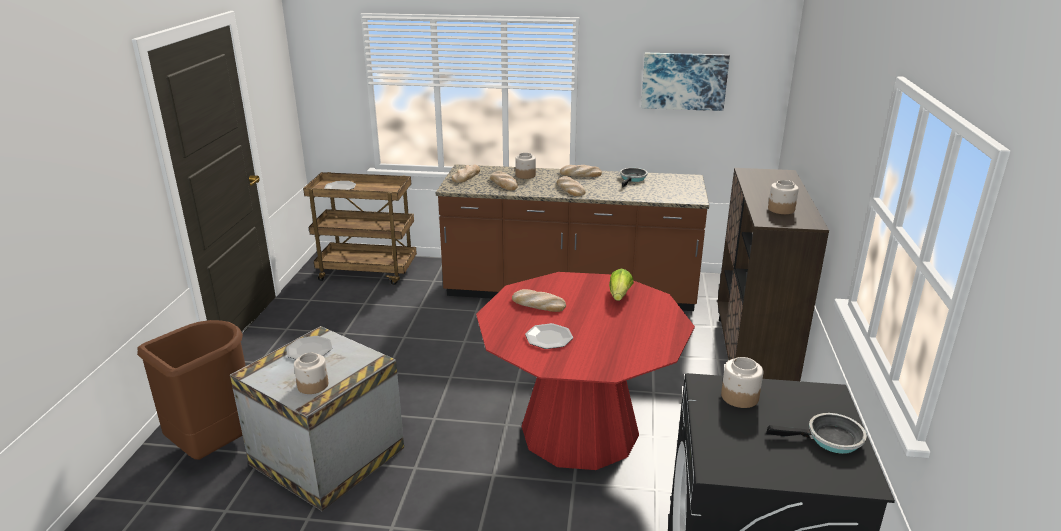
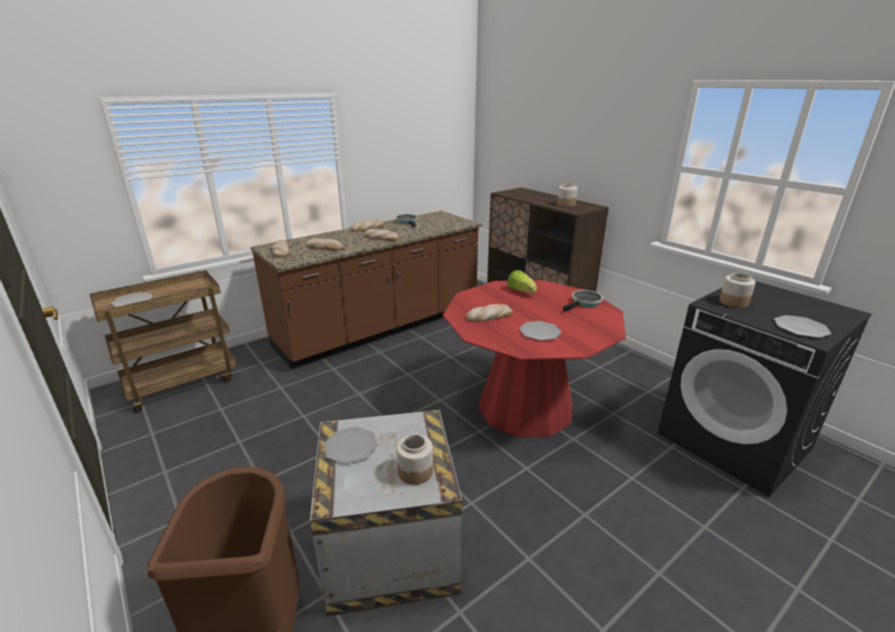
camera: 45 degrees left, 0 degrees up
(525, 175) = (329, 238): jar -> none
(684, 81) = (414, 141): picture -> none
(737, 454) = (801, 328): none -> plate
(829, 439) = (799, 302): frying pan -> frying pan (585, 303)

